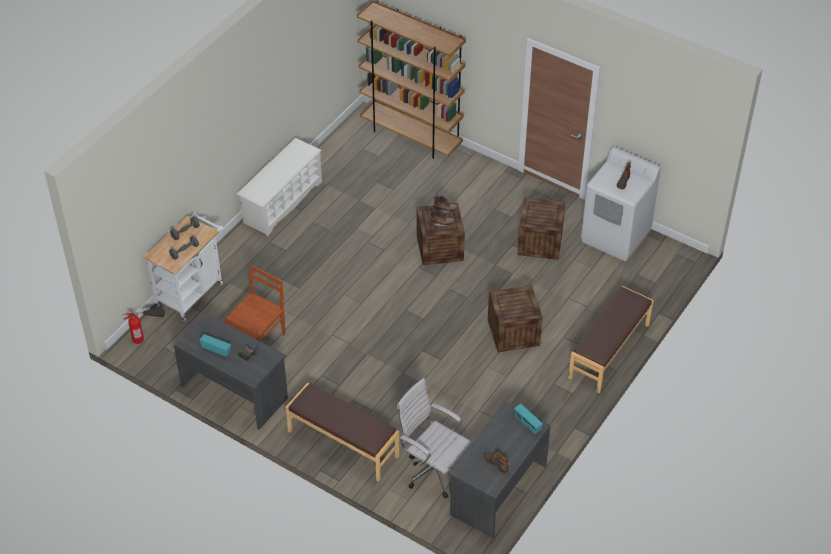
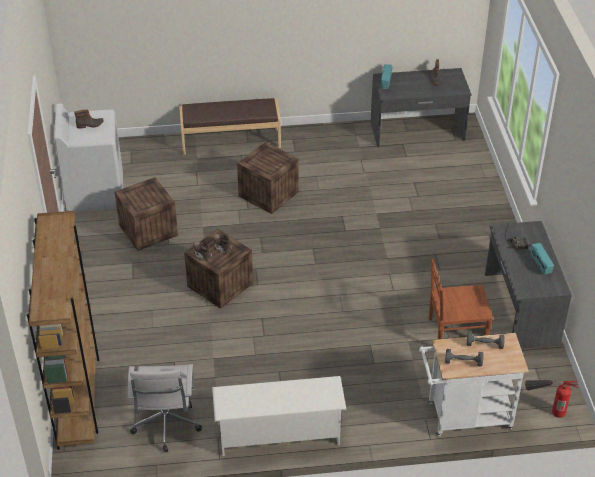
camera: 130 degrees left, 5 degrees down
(342, 444) = (482, 219): brown bench -> none
(433, 470) = (442, 166): white office chair -> white office chair (166, 426)

